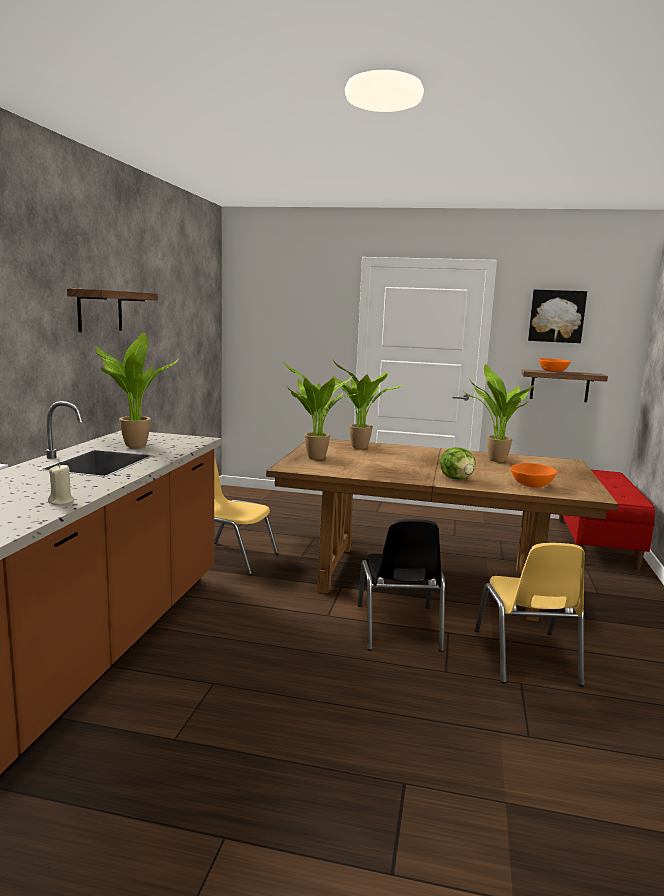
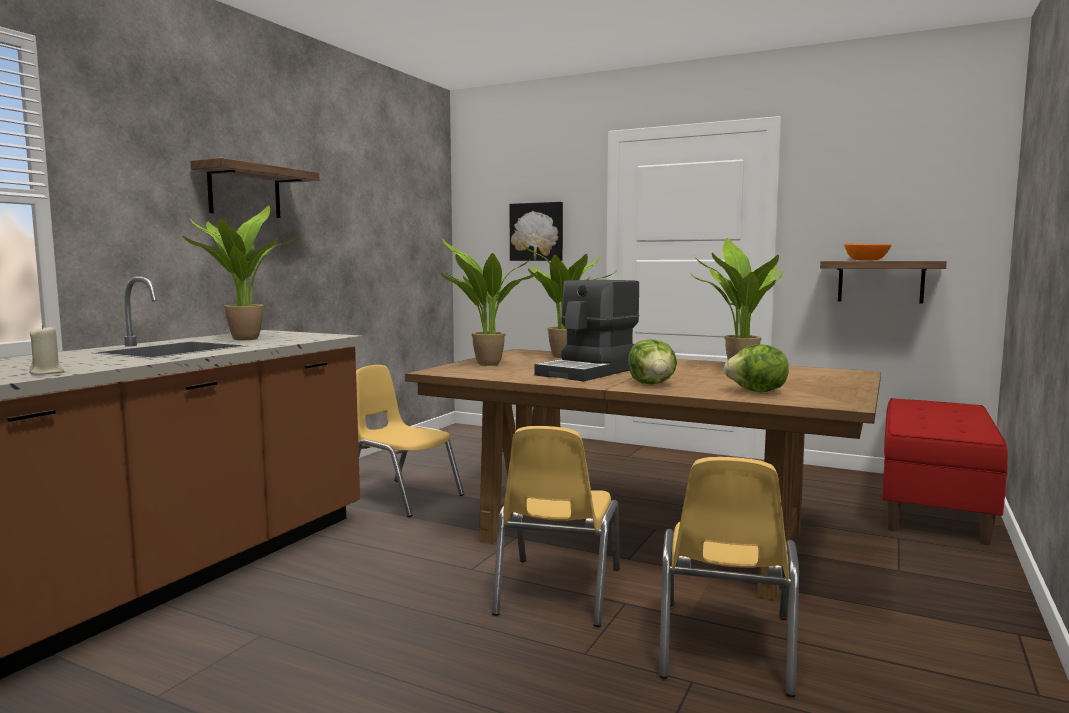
camera: 15 degrees right, 5 degrees down
(398, 627) = (557, 591): black chair -> yellow chair
(399, 465) = (589, 372): none -> coffee machine
(531, 485) = (757, 392): orange bowl -> lettuce
(556, 316) = (870, 184): picture -> picture (537, 232)

